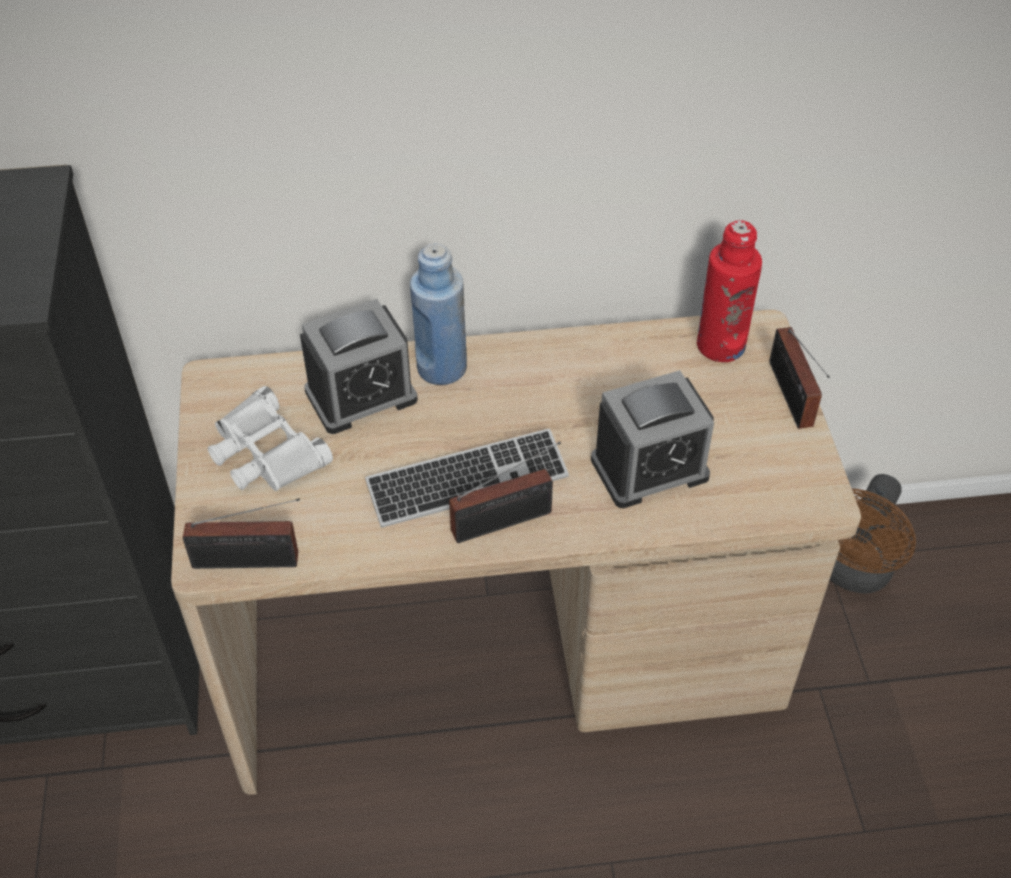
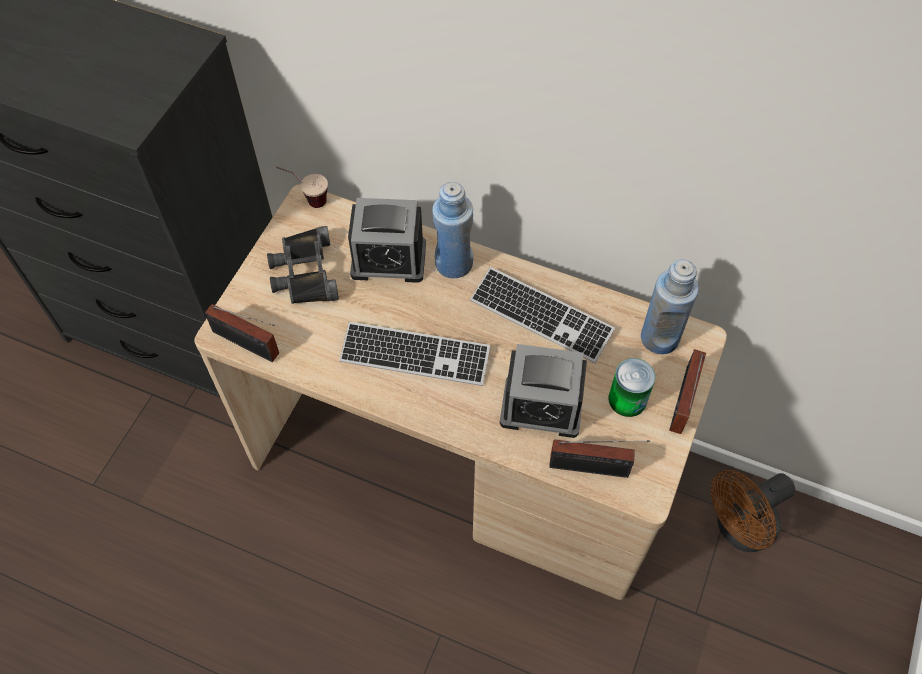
camera: 30 degrees right, 10 degrees up
(211, 374) = (306, 199): none -> cup
(265, 452) = (304, 272): white binoculars -> black binoculars
(507, 521) = (421, 397): radio -> radio (593, 468)
(580, 379) = (541, 316): none -> keyboard
(720, 345) = (659, 338): red bottle -> blue bottle
(733, 419) = (627, 399): none -> can

